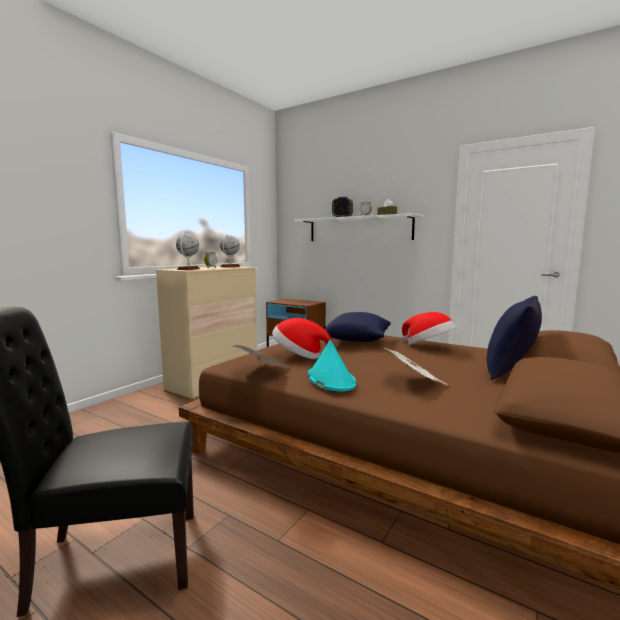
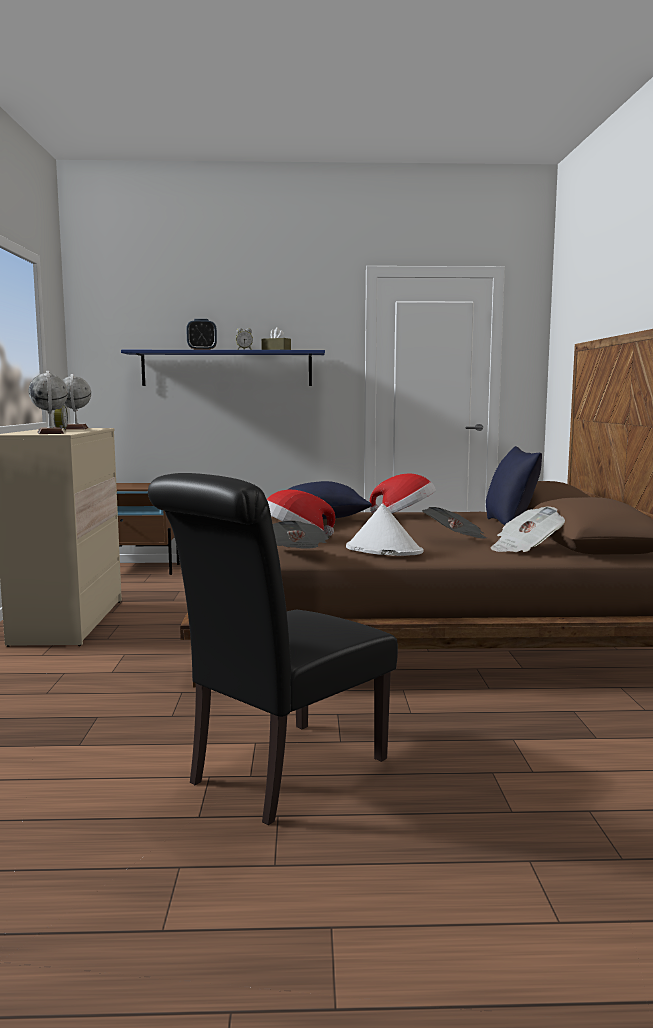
camera: 35 degrees left, 0 degrees up
(330, 379) = (383, 550): turquoise hat -> white hat
(359, 229) = (227, 368): white shelf -> blue shelf
(465, 406) = (525, 548): none -> newspaper

